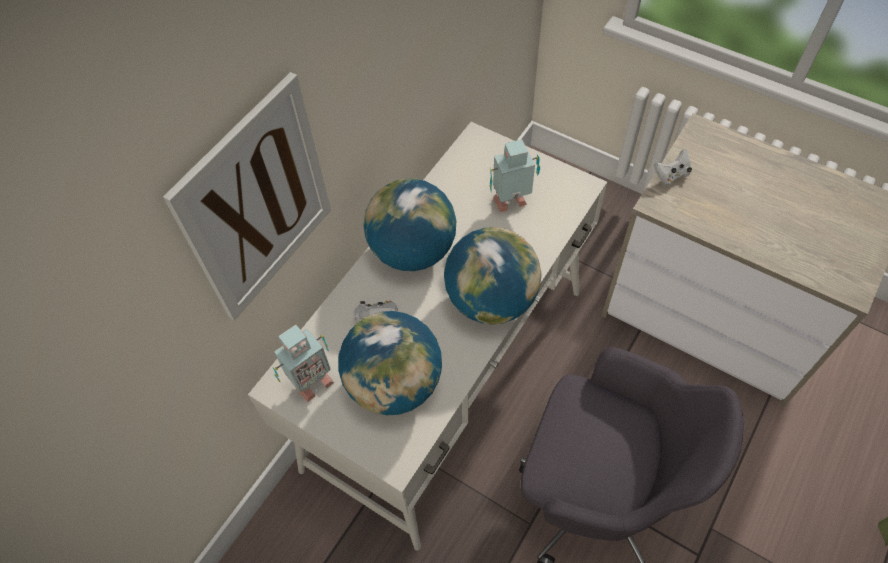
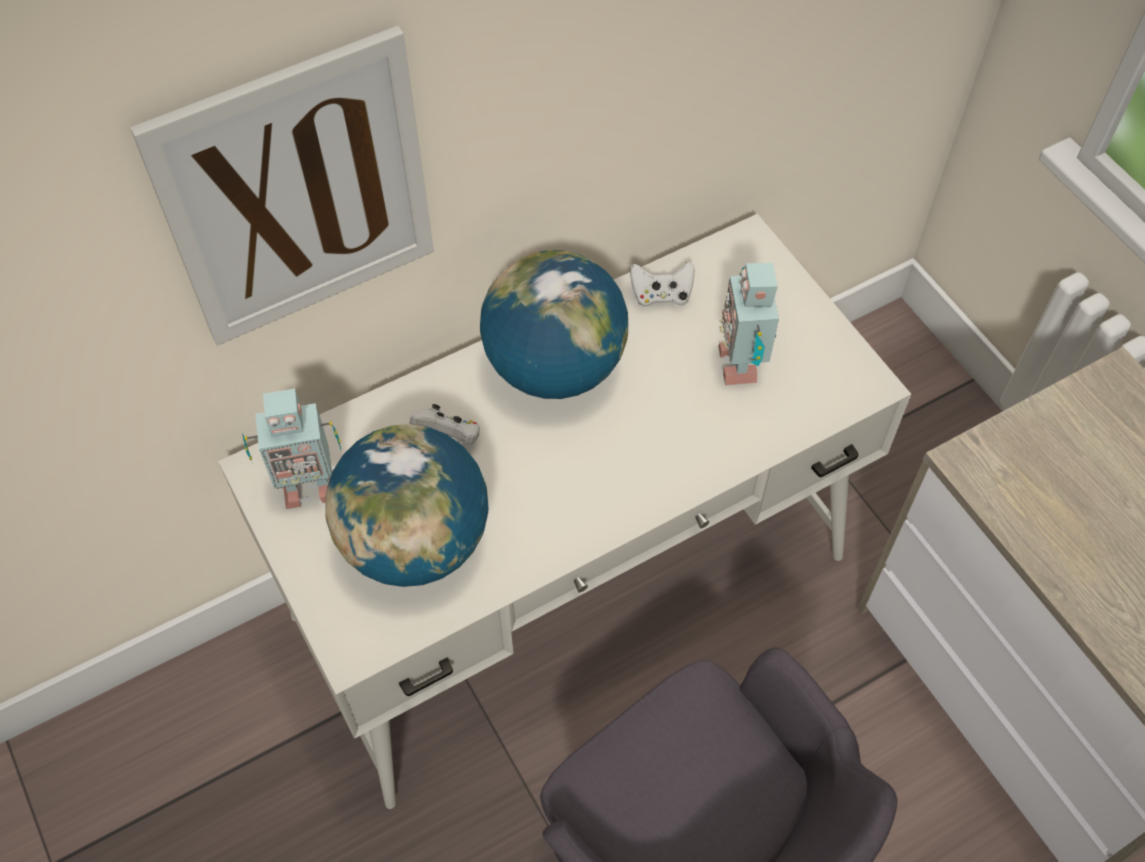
camera: 25 degrees right, 0 degrees up
(491, 300) = (623, 489): globe -> none
(512, 204) = (741, 363): toy robot -> toy robot turned 105 degrees counterclockwise
(671, 175) = (1021, 429): white game controller -> white game controller (661, 295)

